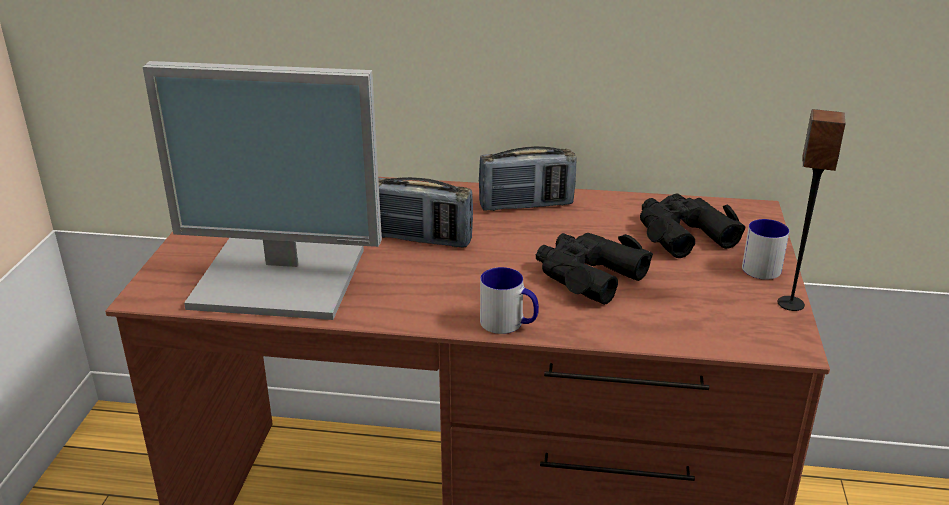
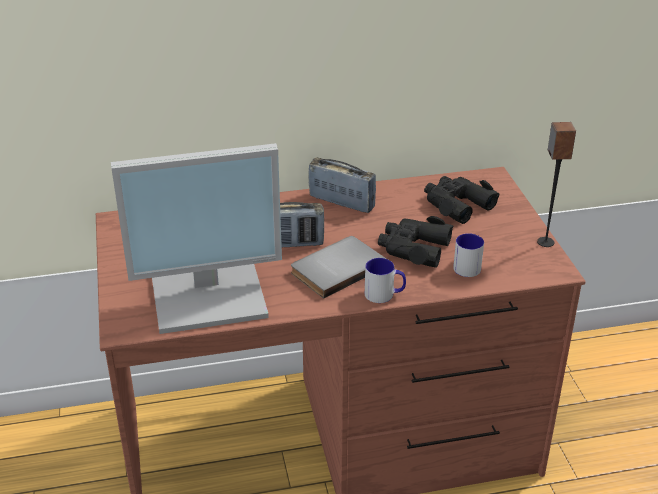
camera: 20 degrees left, 5 degrees up
(465, 278) = (336, 268): none -> grey book
(526, 205) = (342, 202): radio -> radio turned 120 degrees counterclockwise
(763, 266) = (517, 218): mug -> mug (467, 265)

